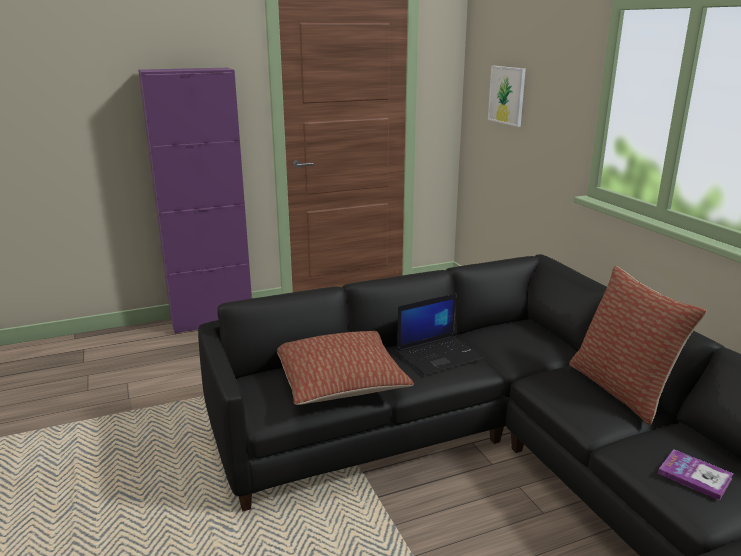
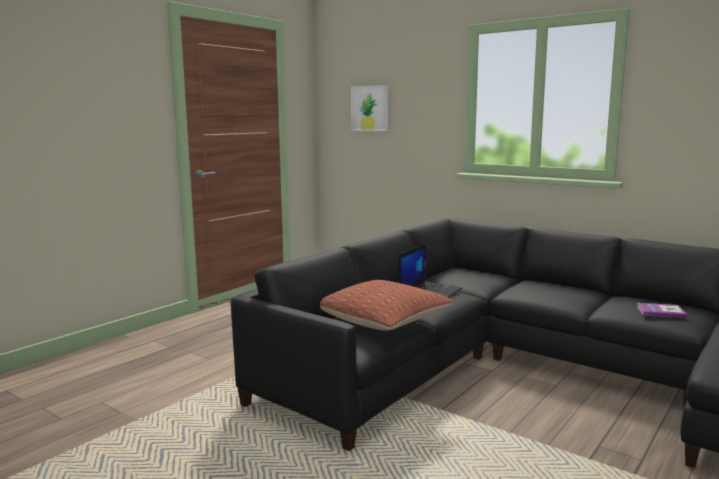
camera: 30 degrees left, 10 degrees down
(212, 320) = (134, 339): purple cabinet -> none
(622, 389) = (565, 287): pillow -> none

